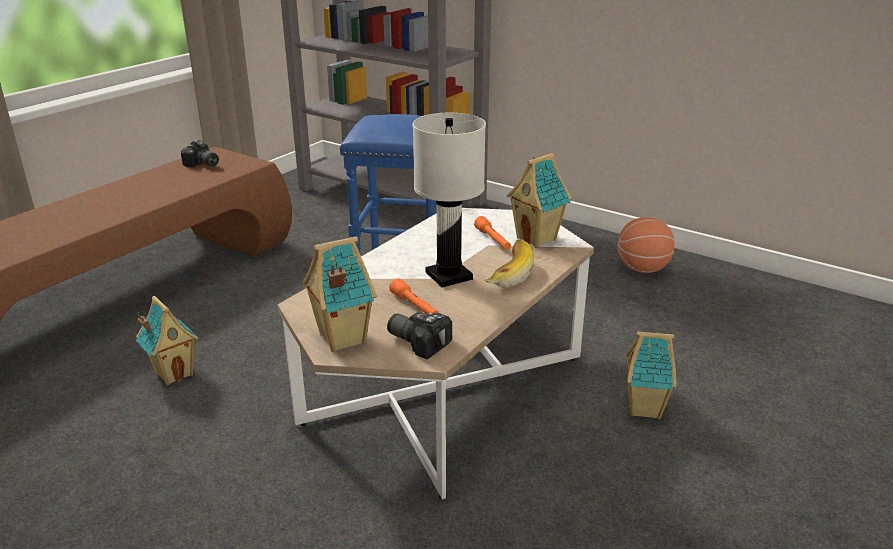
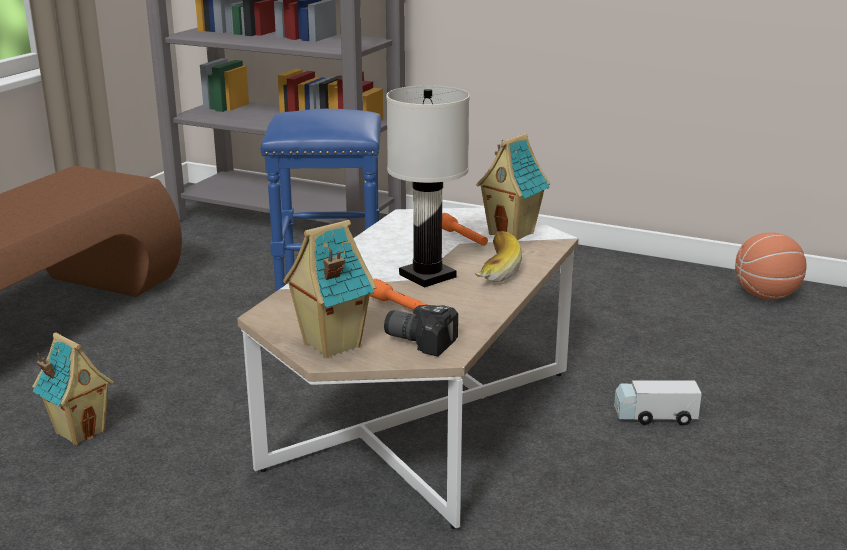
camera: 10 degrees left, 5 degrees down
(202, 165) = (66, 185): camera -> none
(642, 269) = (608, 277): basketball -> basketball (766, 295)
(645, 409) = (654, 416): toy house -> toy truck

